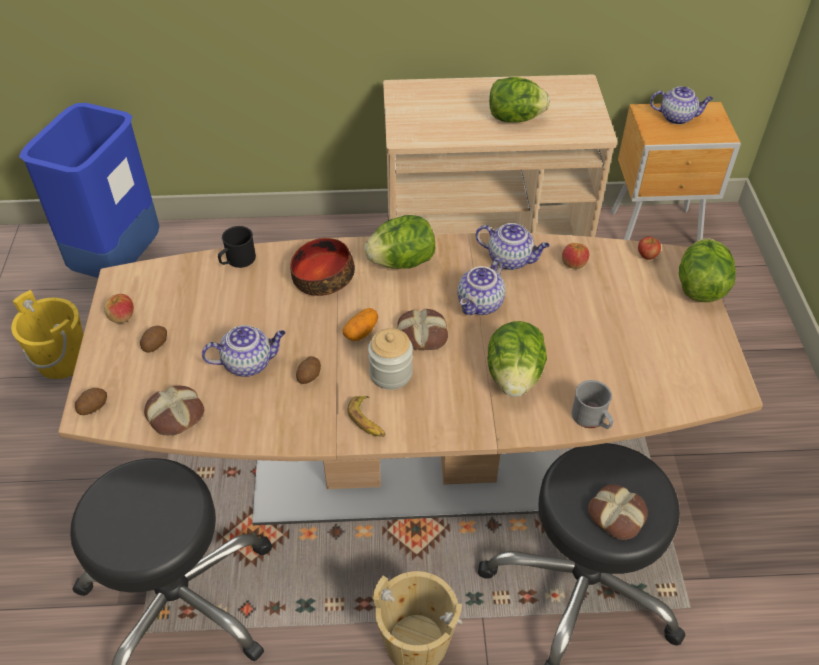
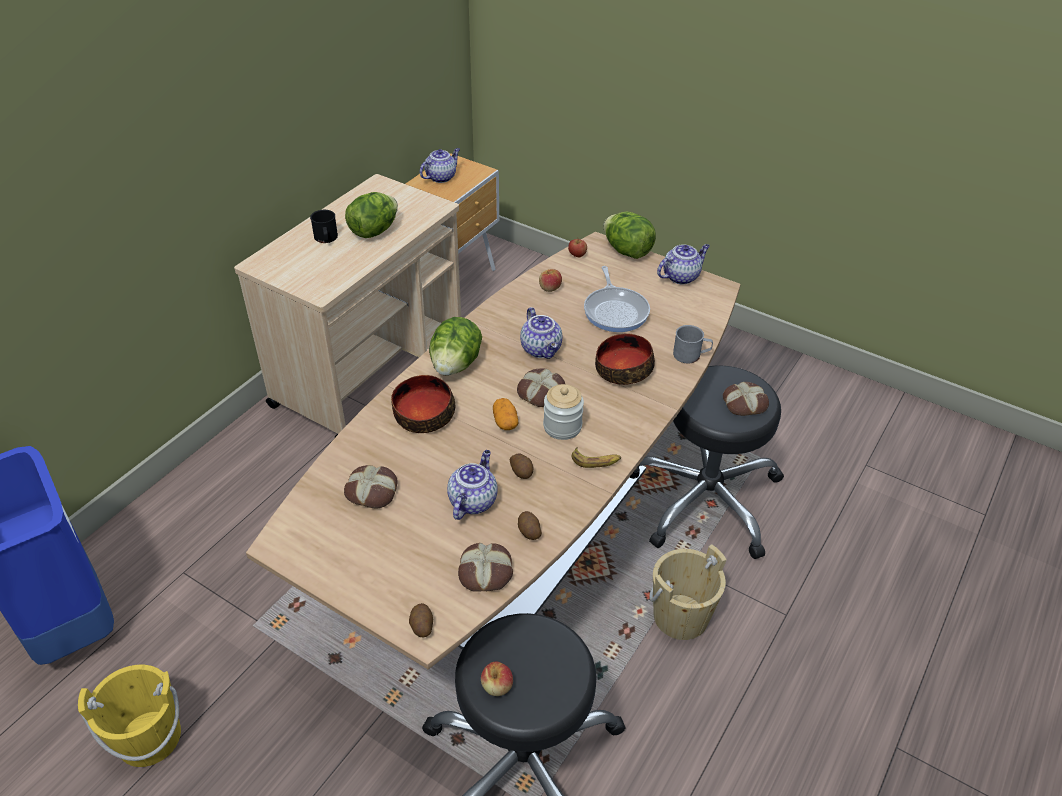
camera: 55 degrees left, 5 degrees down
(122, 317) = (330, 561): apple -> apple (497, 686)
(155, 344) = (389, 552): potato -> potato (528, 531)
(212, 297) = (372, 490): none -> bread
(237, 260) = (345, 455): black mug -> black mug (326, 239)
(511, 259) = (514, 313): teapot -> teapot (681, 276)
(514, 376) = (623, 369): lettuce -> bowl
(595, 327) = (615, 311): none -> frying pan

